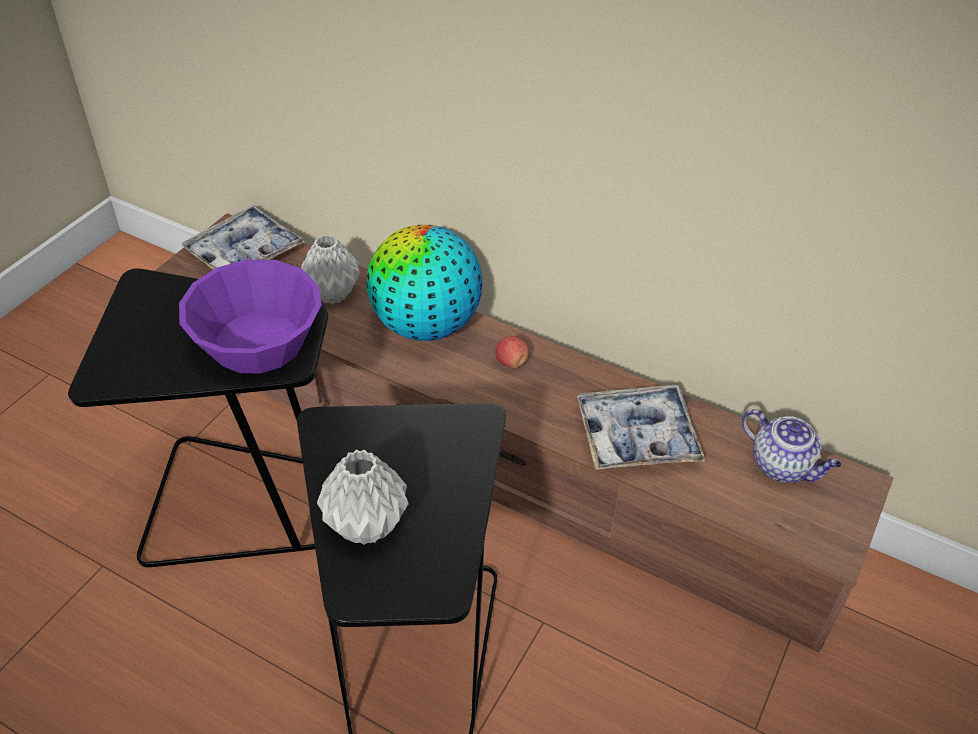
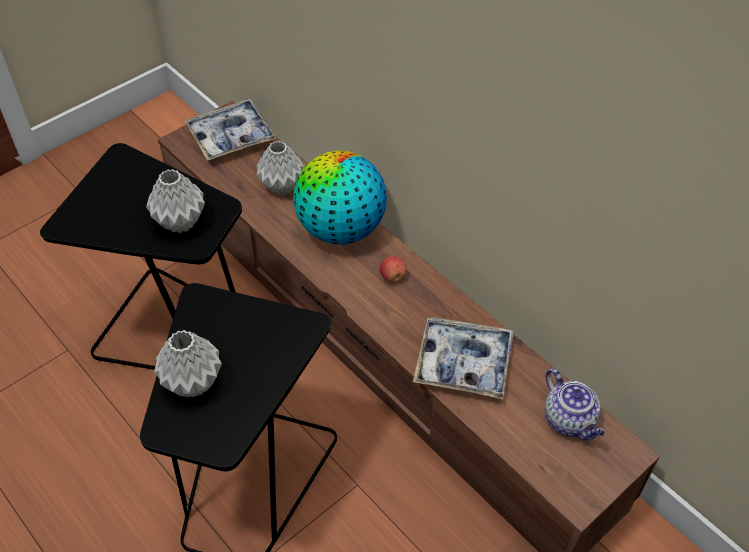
camera: 20 degrees right, 5 degrees up
(257, 341) = (180, 222): purple bowl -> grey vase

